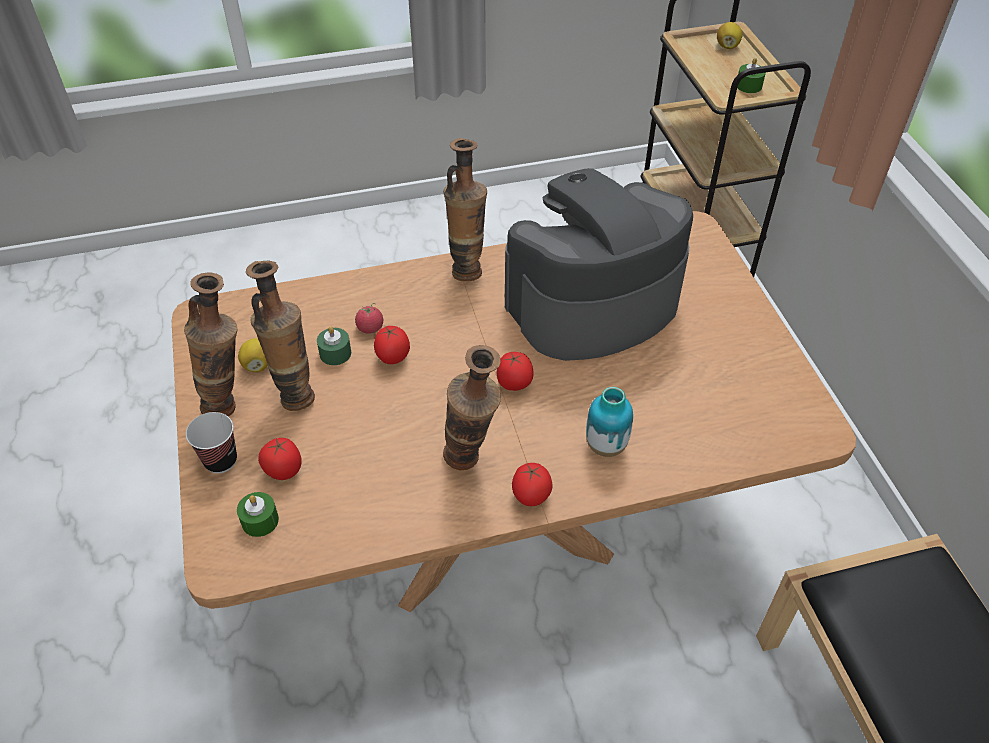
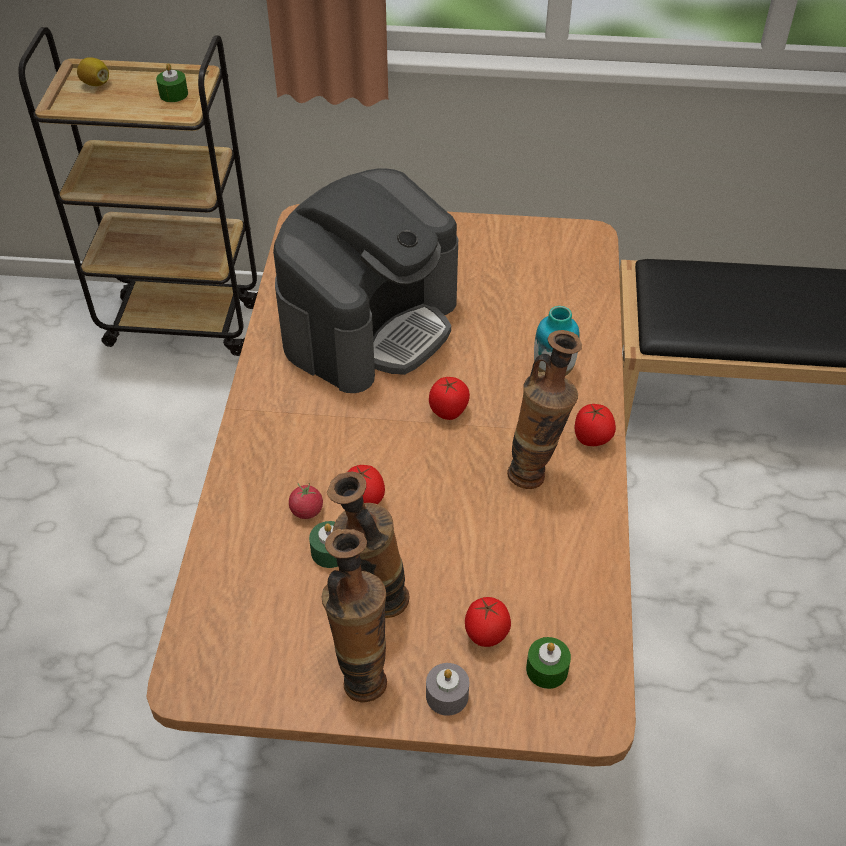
camera: 70 degrees left, 0 degrees up
(220, 460) = (447, 695): cup -> grey candle
(257, 365) = (311, 633): lemon -> none
(467, 268) = (259, 402): vase -> none
(592, 305) = (370, 323): coffee machine -> coffee machine turned 135 degrees counterclockwise

